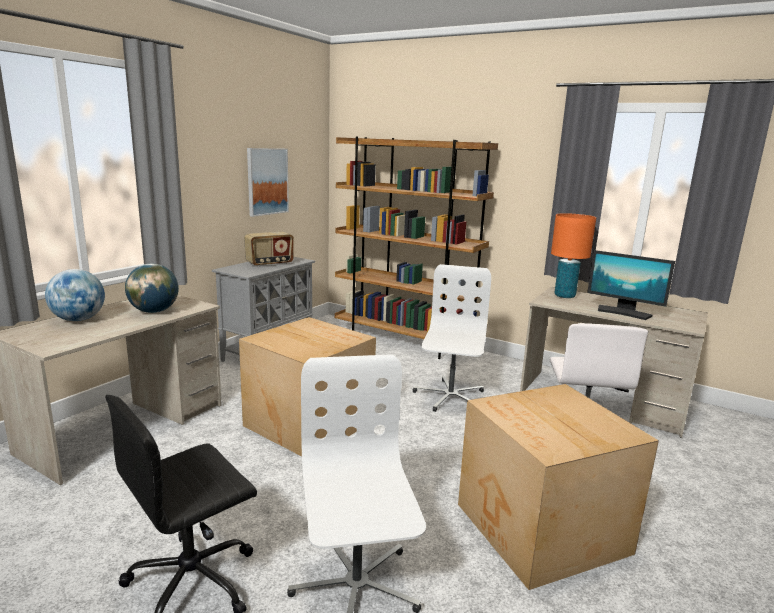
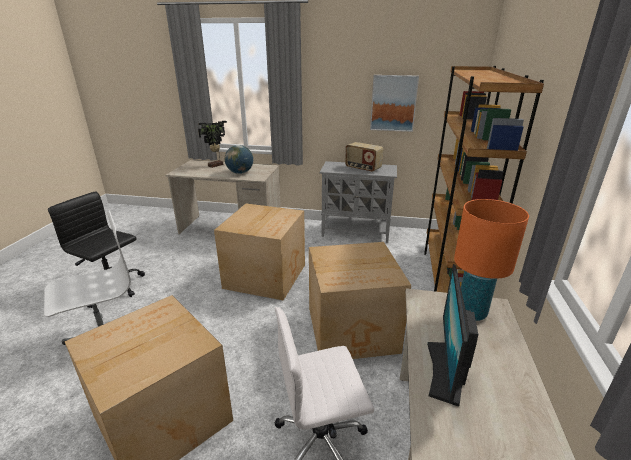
camera: 70 degrees right, 10 degrees up
(79, 320) = (216, 165): globe -> potted plant
(449, 397) = (353, 330): white office chair -> cardboard box

